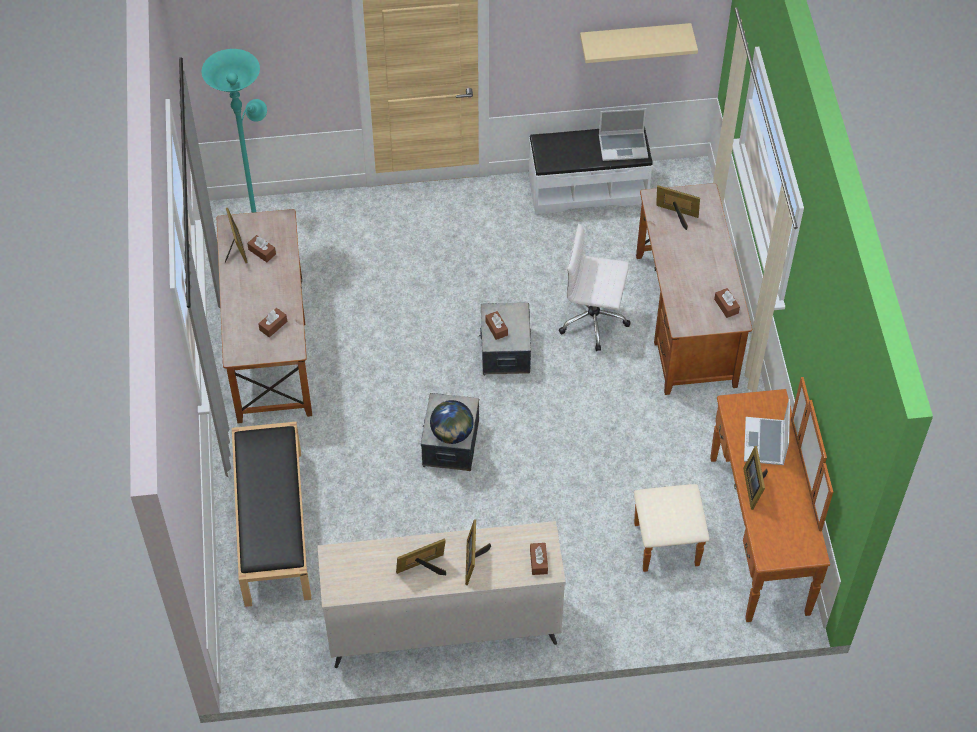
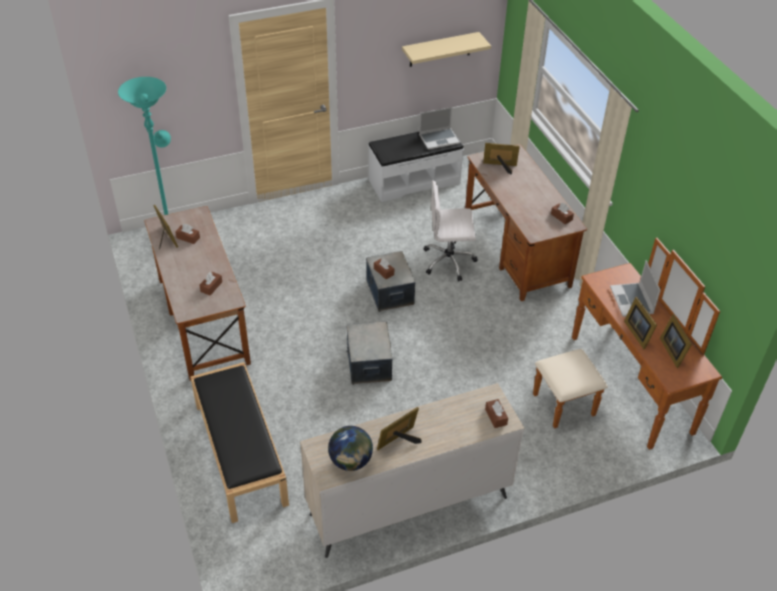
camera: 15 degrees left, 10 degrees down
(452, 434) = (374, 350): globe -> globe (350, 461)
(474, 561) = (441, 427): picture frame -> picture frame (673, 351)

